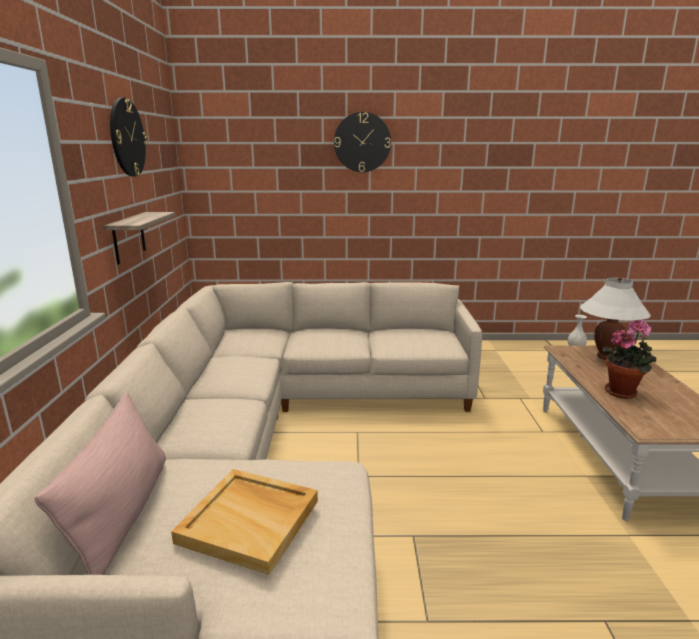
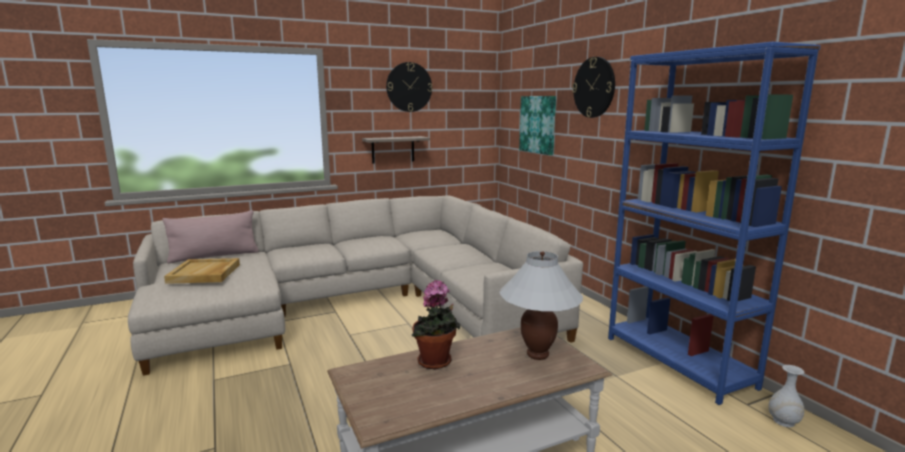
camera: 65 degrees right, 5 degrees down
(272, 183) = (538, 124): none -> picture
(498, 348) = (678, 362): none -> blue bookcase

